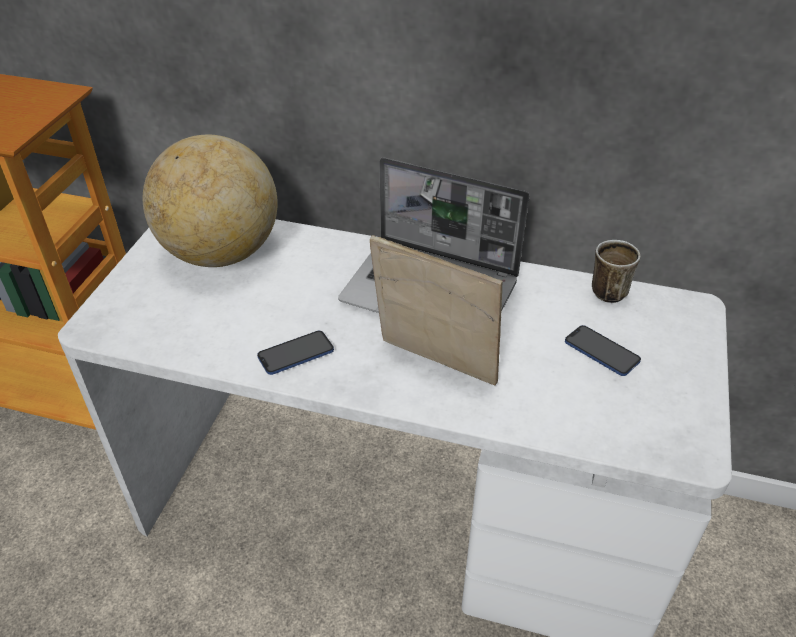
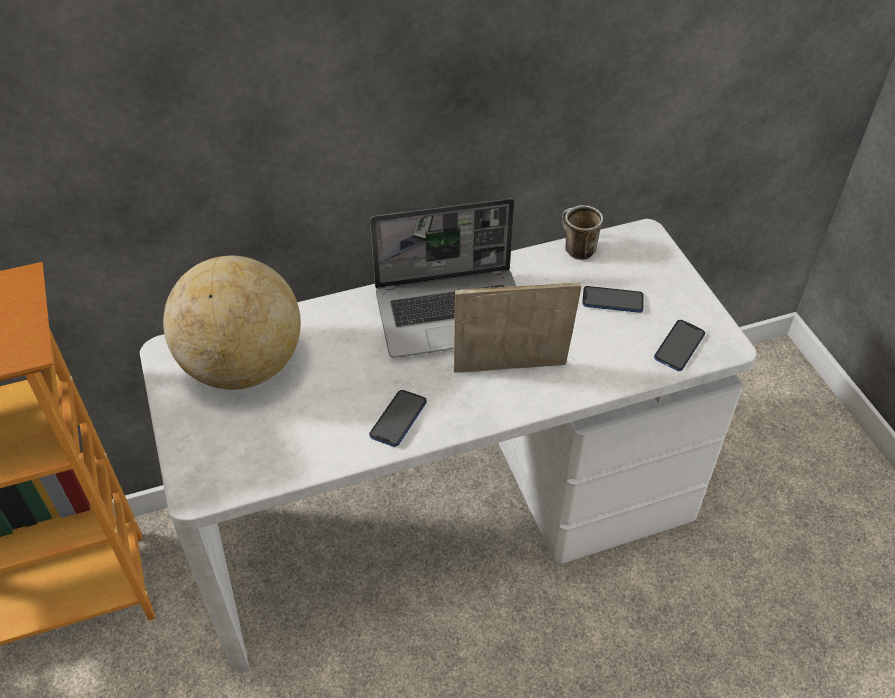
camera: 35 degrees left, 5 degrees up
(637, 429) = (679, 346): none -> phone

